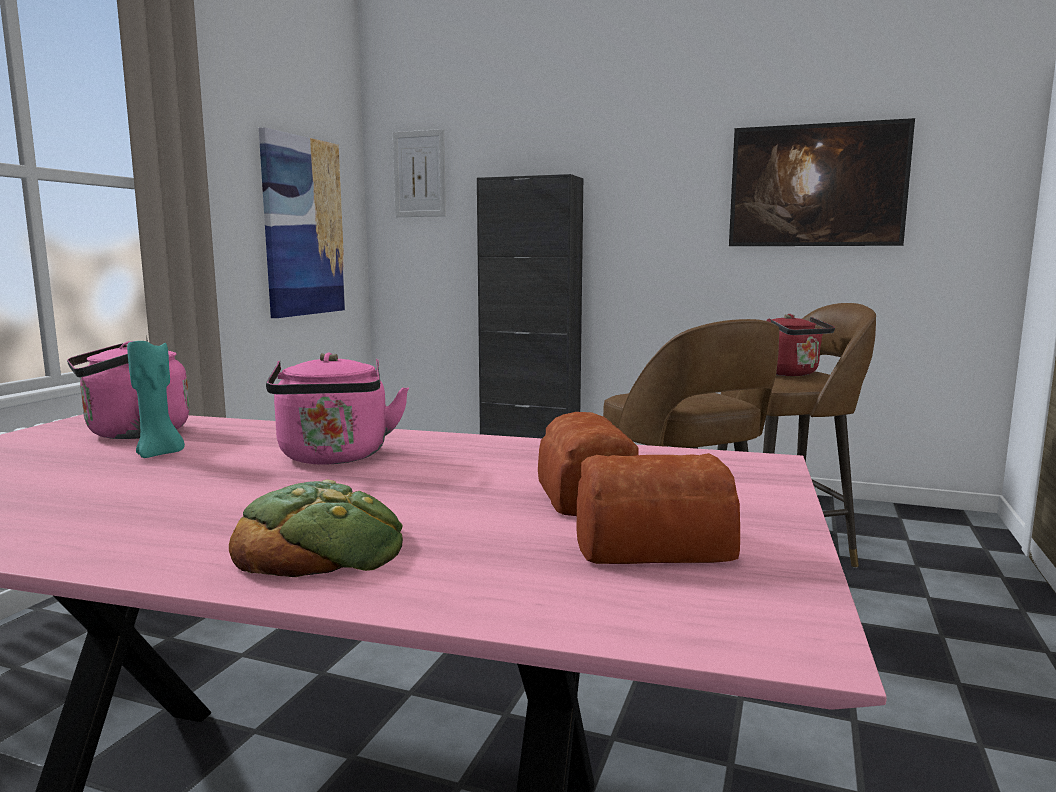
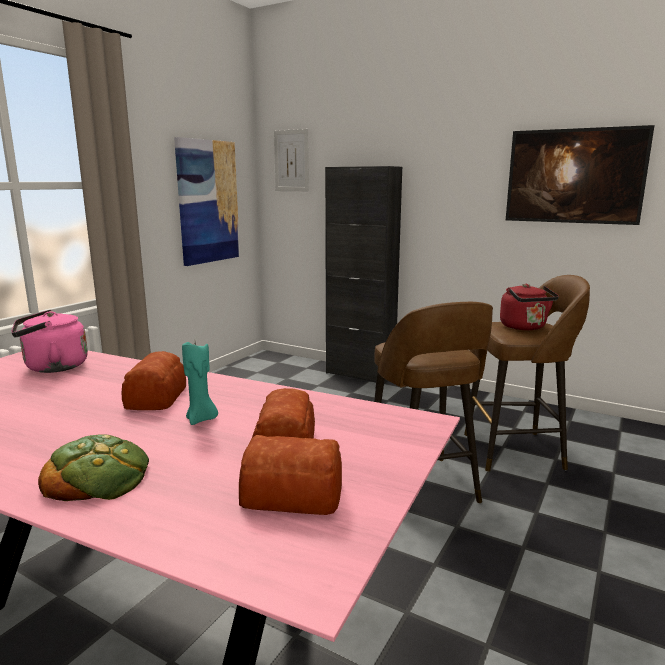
camera: 10 degrees right, 5 degrees up
(159, 454) = (57, 387): turquoise candle -> turquoise candle (201, 419)
(334, 458) = (154, 398): pink kettle -> bread

